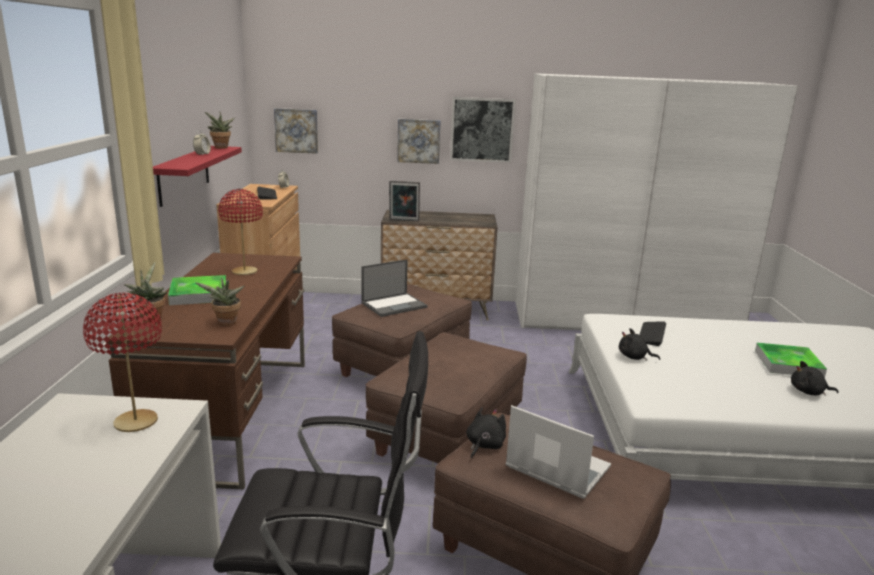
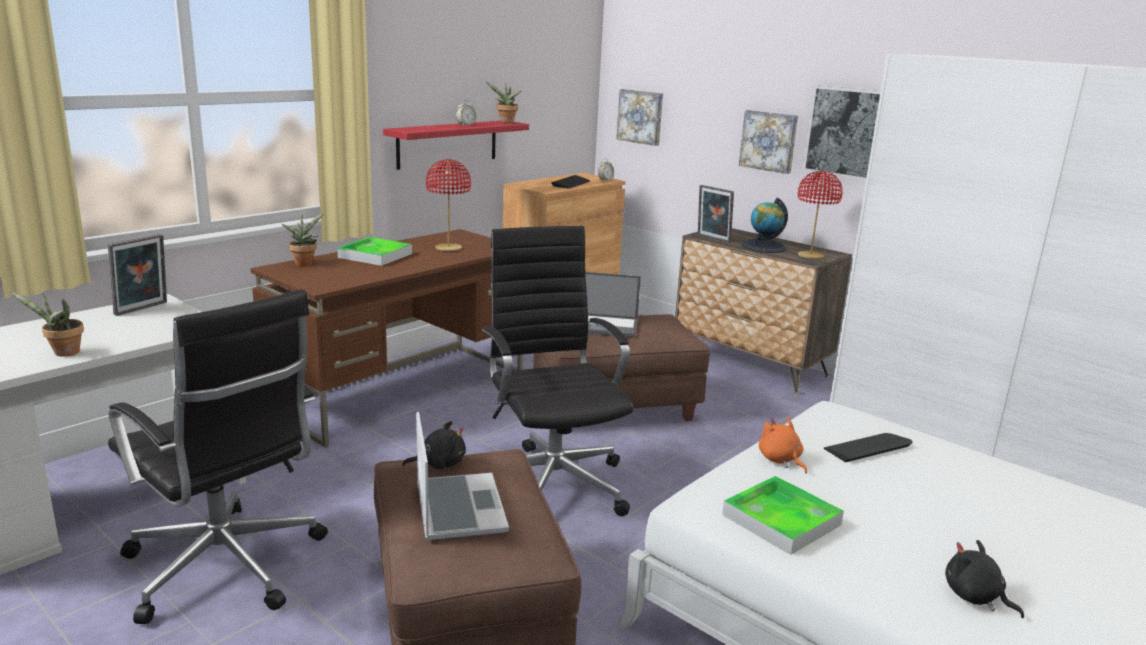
camera: 40 degrees right, 0 degrees up
(70, 418) = (143, 309): none -> picture frame
(135, 422) = (165, 324): red table lamp -> red table lamp (810, 256)
(226, 323) = (344, 280): potted plant -> potted plant (63, 353)
(443, 220) = (763, 247): none -> globe
(447, 437) = (551, 483): brown ottoman -> black office chair
(634, 357) = (780, 460): black plush toy -> orange plush toy
(788, 364) = (1018, 555): tray -> tray (781, 520)

